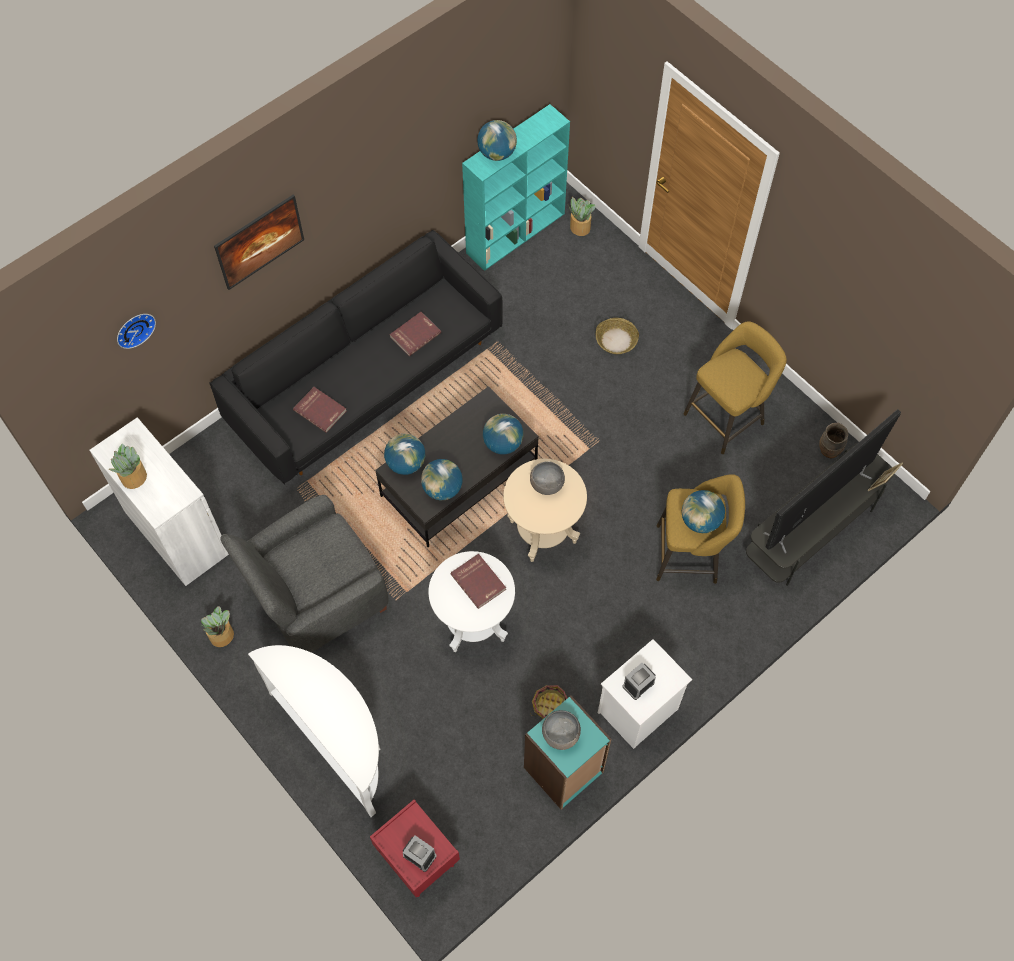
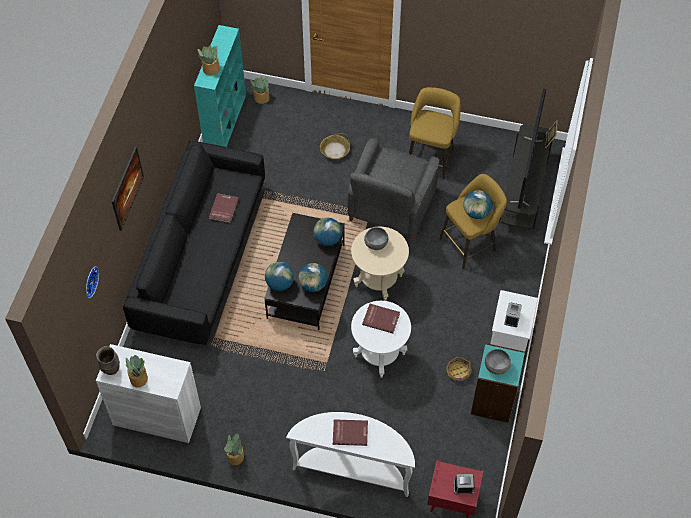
camera: 35 degrees left, 5 degrees down
(316, 596) = (274, 398): grey armchair -> grey armchair (390, 206)
(320, 410) = (201, 284): red book -> red book (350, 432)
(497, 153) = (210, 69): globe -> potted plant
(829, 451) = (500, 144): brown vase -> brown vase (111, 369)

